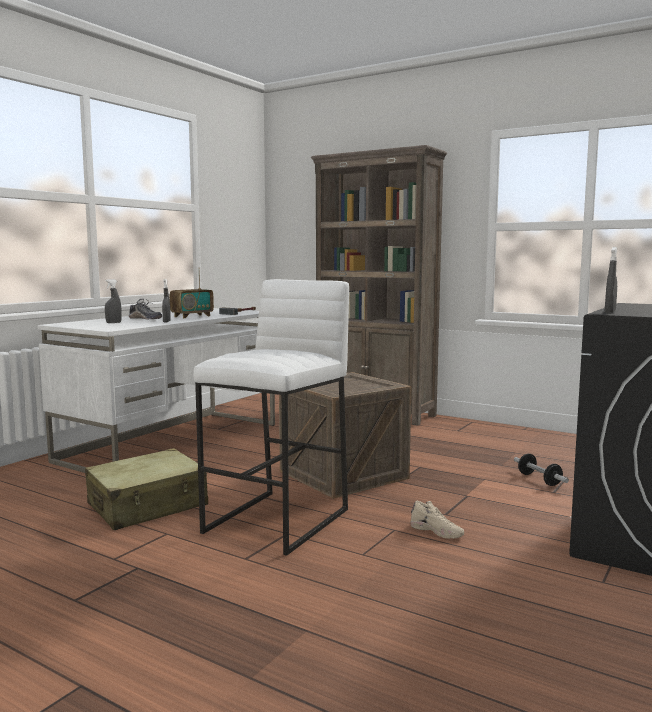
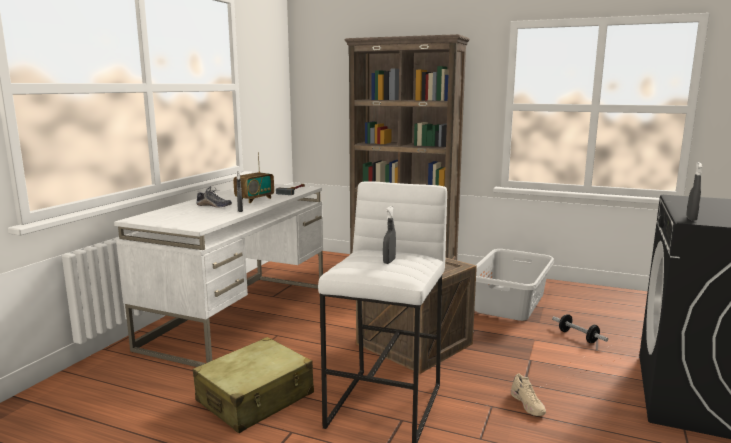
camera: 10 degrees left, 5 degrees up
(113, 323) = (189, 214): grey spray bottle -> grey spray bottle (389, 261)
(437, 531) = (528, 404): beige shoe -> beige shoe turned 45 degrees clockwise
(479, 446) = (510, 302): none -> grey laundry basket

